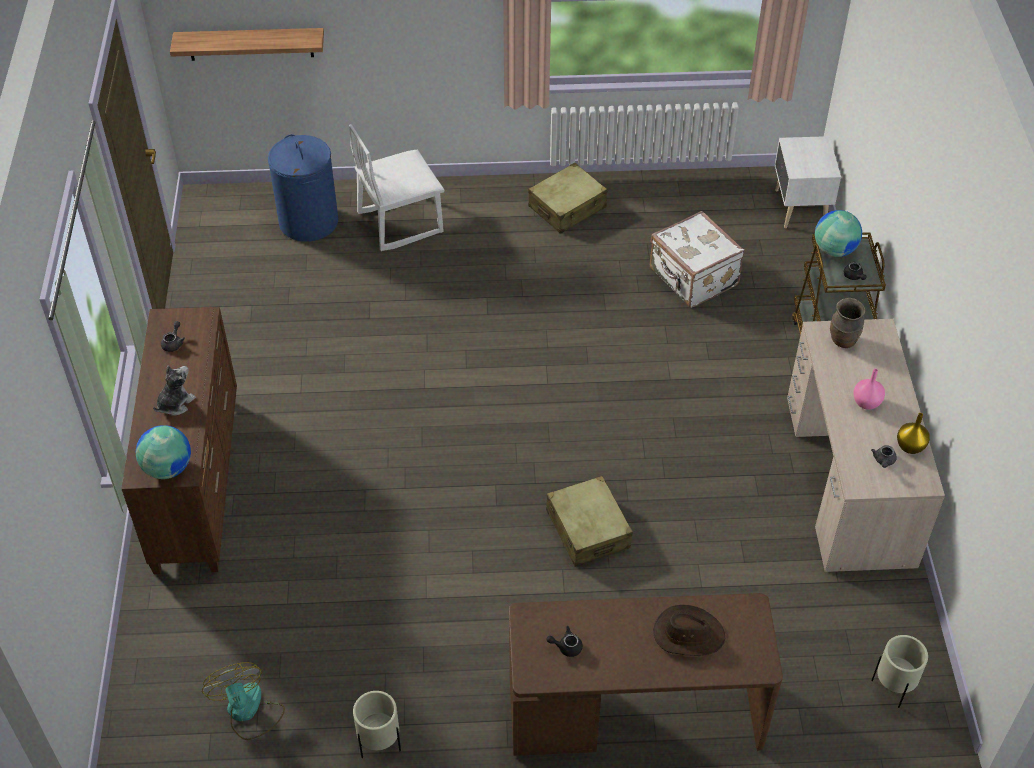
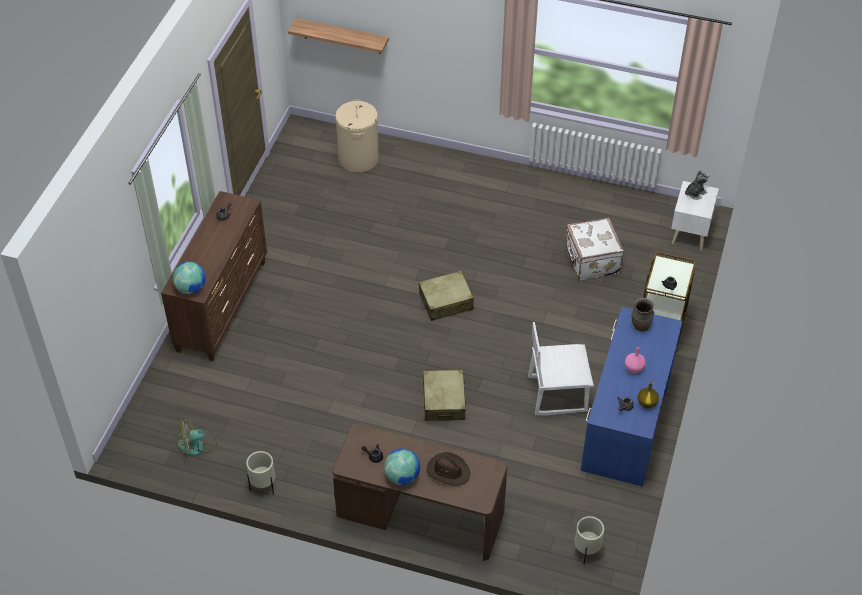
camera: 20 degrees right, 0 degrees up
(175, 403) = (210, 251): plush toy -> plush toy (695, 193)
(248, 711) = (197, 445): fan -> fan turned 105 degrees counterclockwise
(309, 222) = (358, 159): blue laundry basket -> beige laundry basket
(400, 222) = (416, 174): white chair -> white chair (557, 393)
(567, 207) = (531, 192): beige suitcase -> beige suitcase (446, 302)
(834, 249) = (666, 265): globe -> globe (402, 476)
(848, 479) = (626, 419): beige desk -> blue desk

